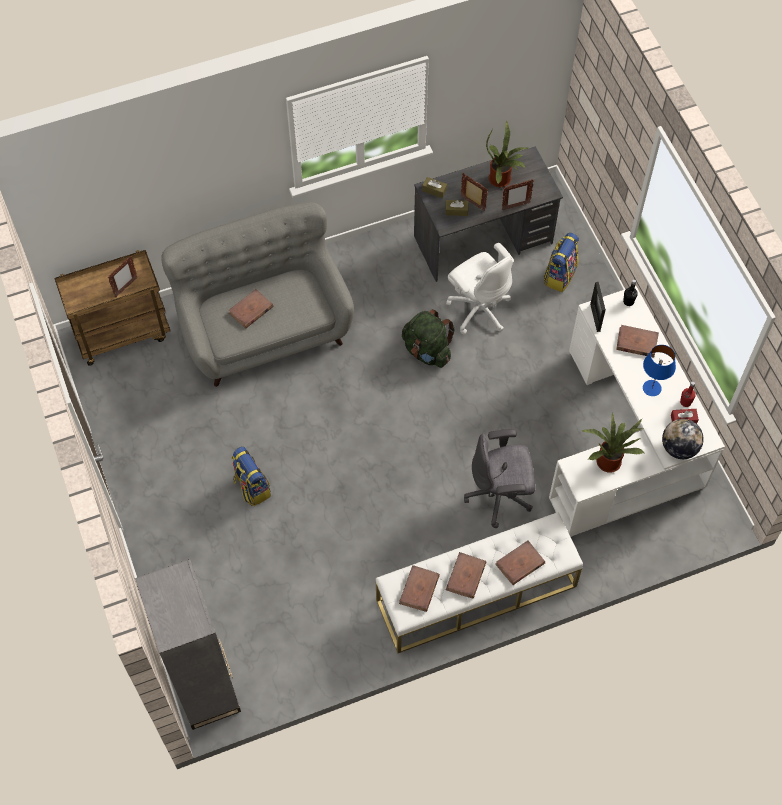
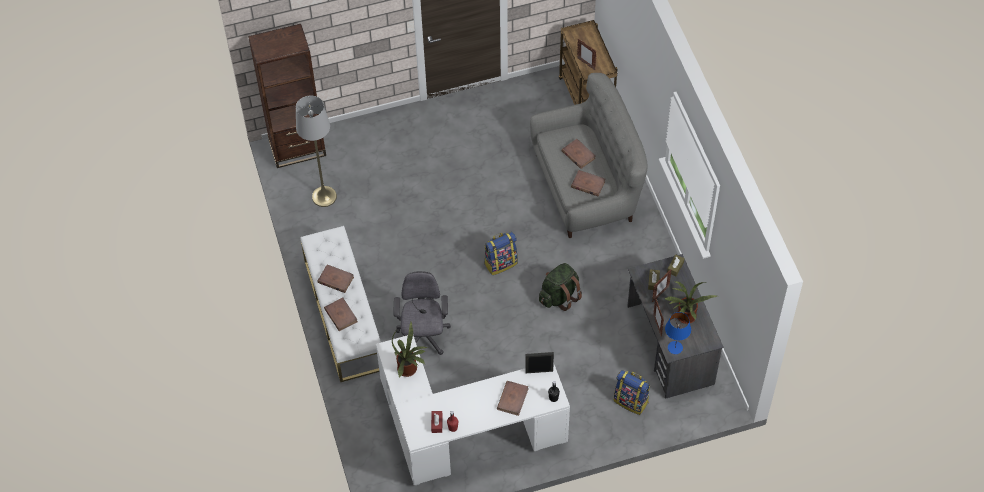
camera: 95 degrees right, 5 degrees down
(206, 687) = (297, 148): grey bookcase -> brown bookcase
(251, 487) = (447, 176): backpack -> backpack (500, 263)
(288, 640) = (324, 196): none -> grey floor lamp
(419, 589) = (329, 250): brown book -> brown book (587, 184)
(478, 309) = (599, 336): white office chair -> none
(651, 388) = (468, 404): blue table lamp -> blue table lamp (675, 347)
(679, 448) = (411, 417): globe -> none

